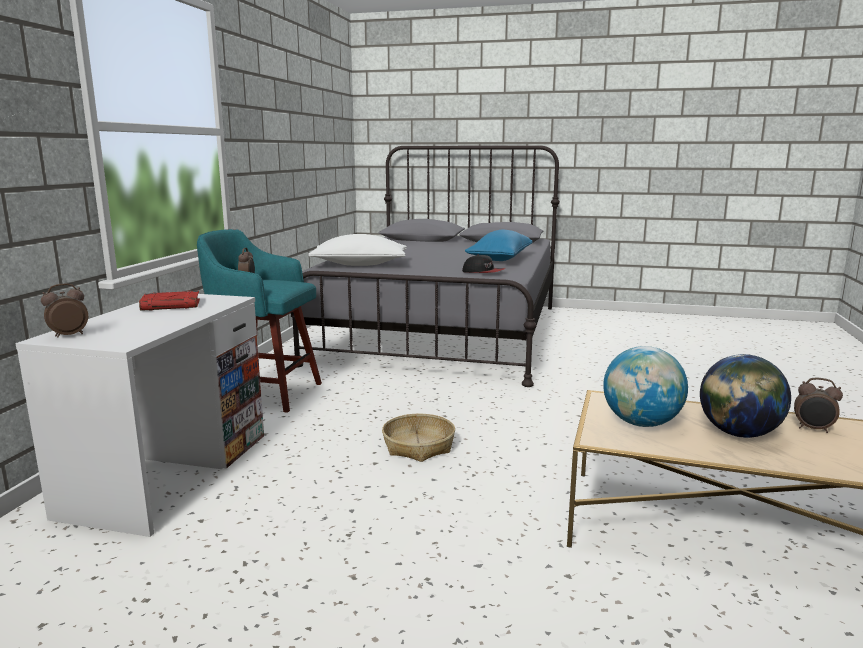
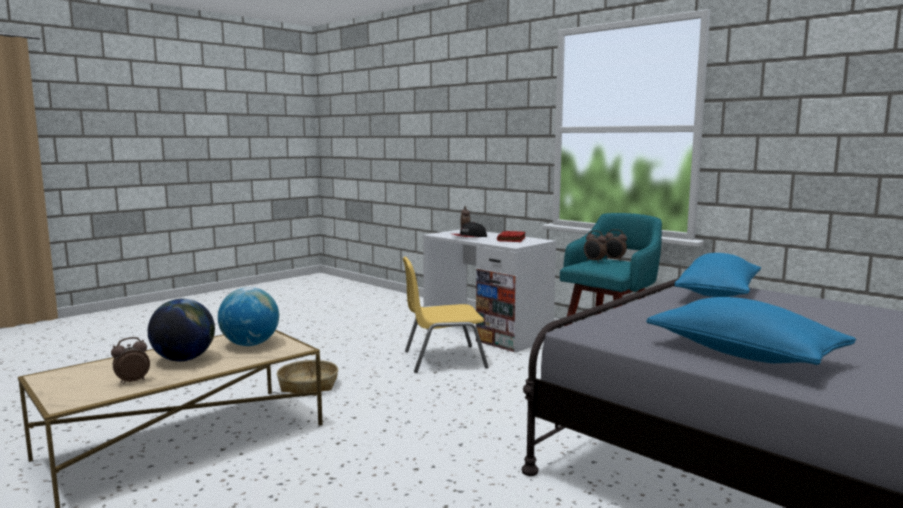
camera: 120 degrees right, 5 degrees down
(264, 286) = (594, 261): none -> alarm clock
(322, 471) = (443, 359): none -> yellow chair
(359, 264) = (718, 294): white pillow -> blue pillow
(418, 446) = (442, 388): basket -> basket (308, 385)
(483, 272) = (623, 325): cap -> cap (468, 237)

